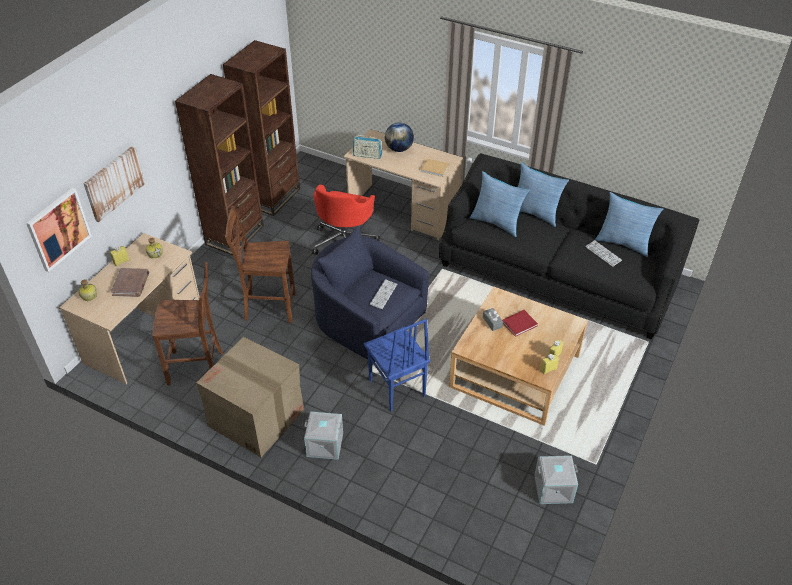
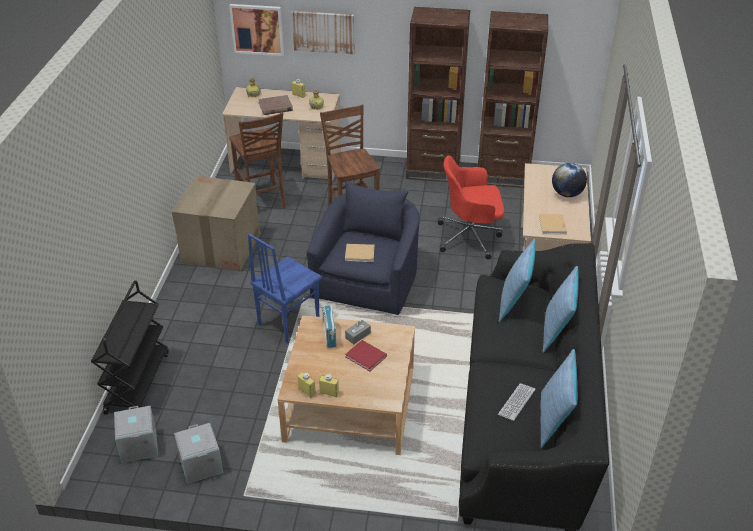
camera: 70 degrees right, 5 degrees down
(324, 445) = (204, 294): grey storage box -> grey storage box (138, 445)
(367, 155) = (538, 177): radio -> radio (329, 335)
(383, 295) = (360, 254): keyboard -> beige book
(431, 524) = (137, 382): none -> black cart

